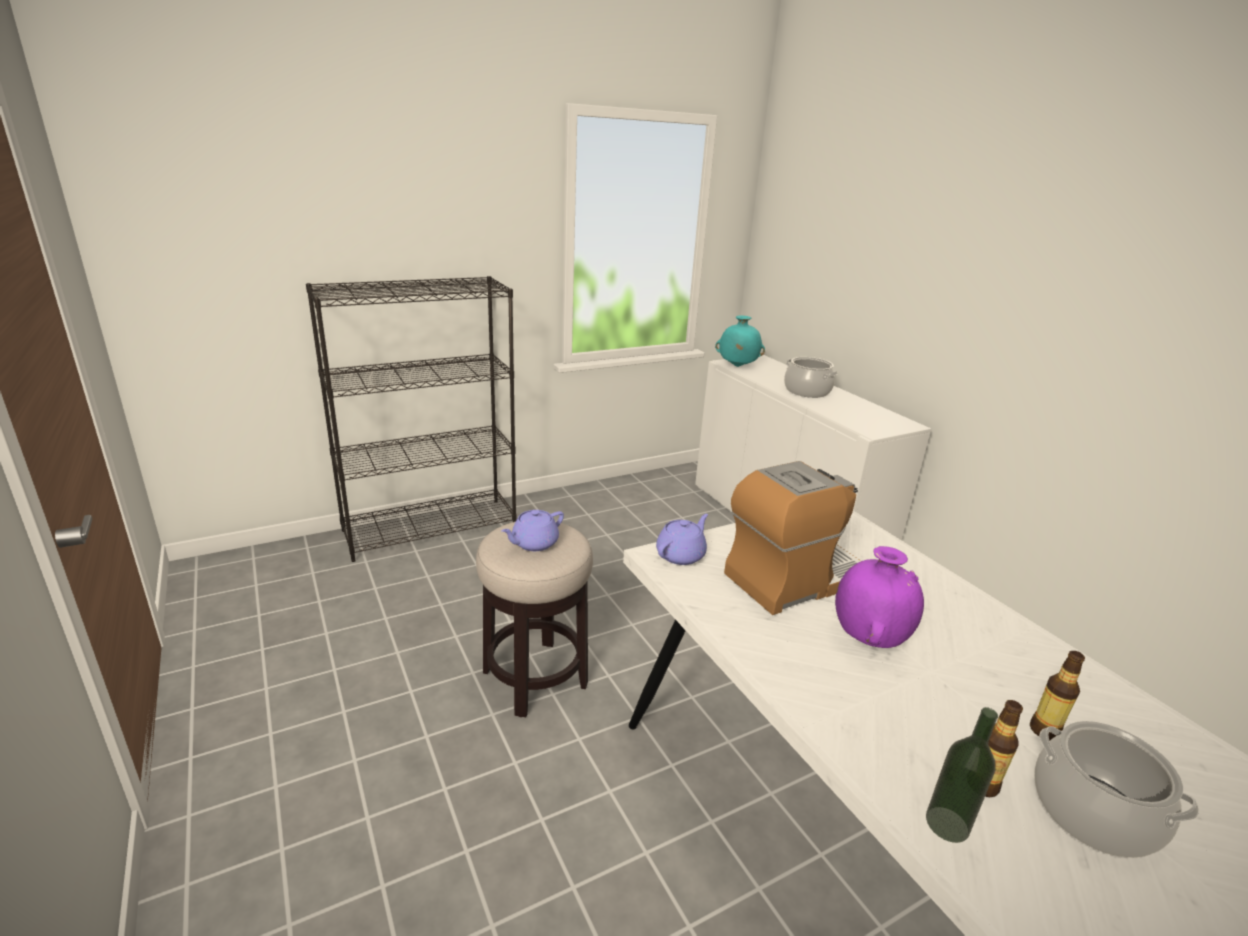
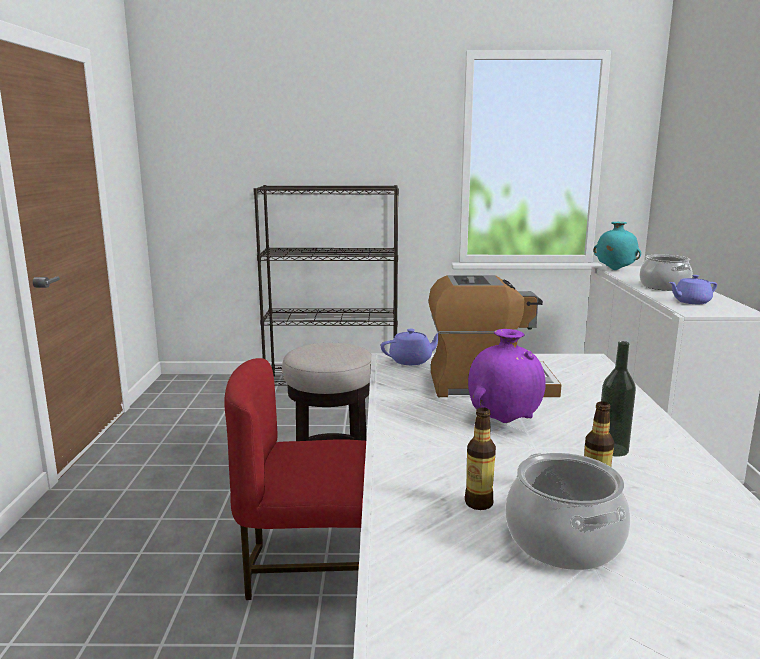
camera: 30 degrees right, 10 degrees down
(534, 543) = (325, 351): purple teapot -> purple teapot (691, 302)
(612, 819) = (313, 569): none -> red chair
(947, 824) = (414, 510): bottle -> bottle (612, 449)

